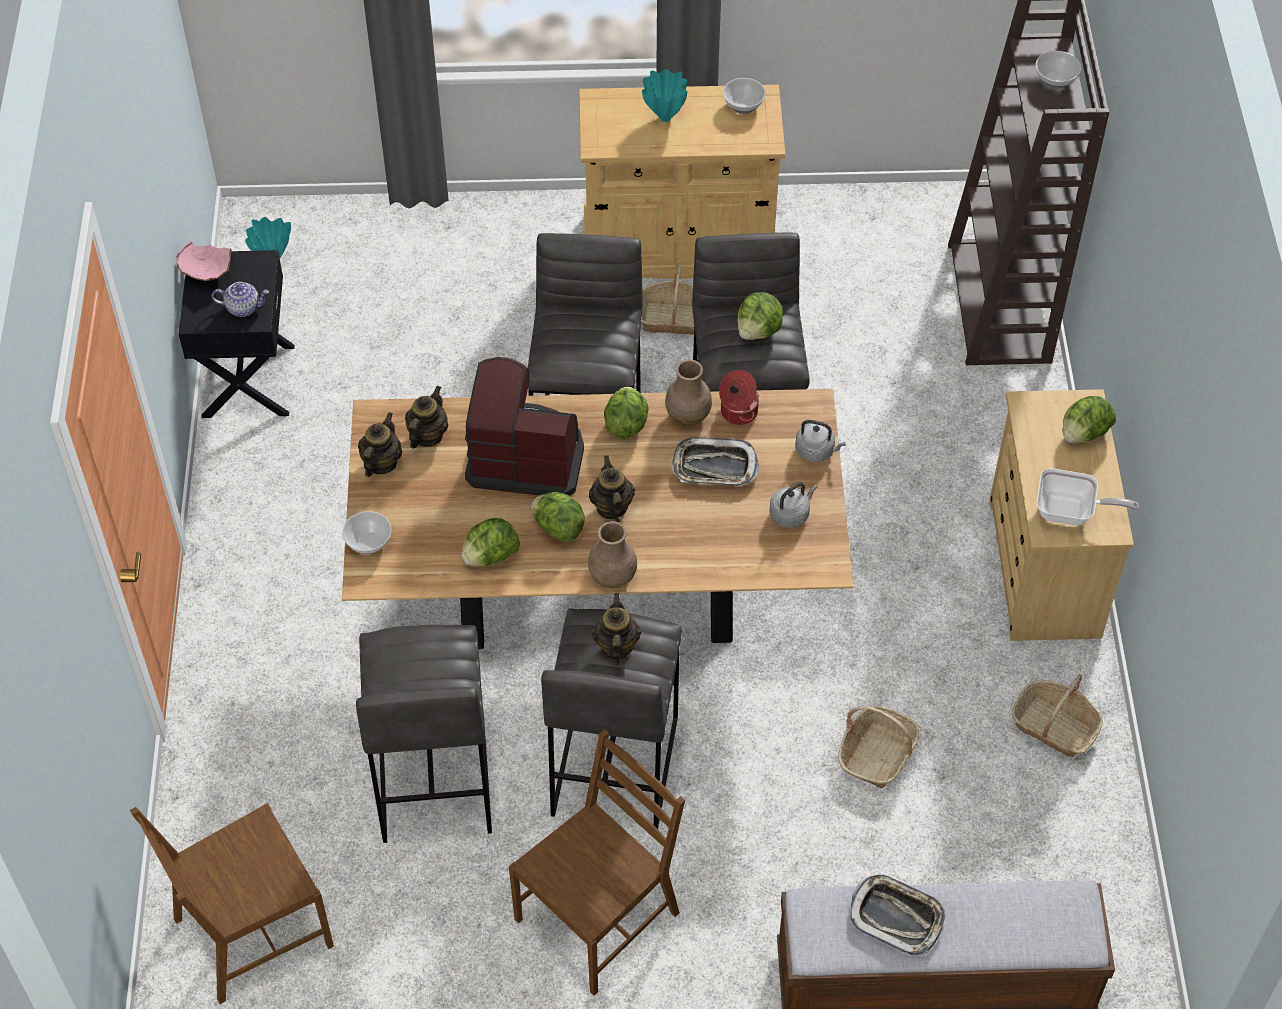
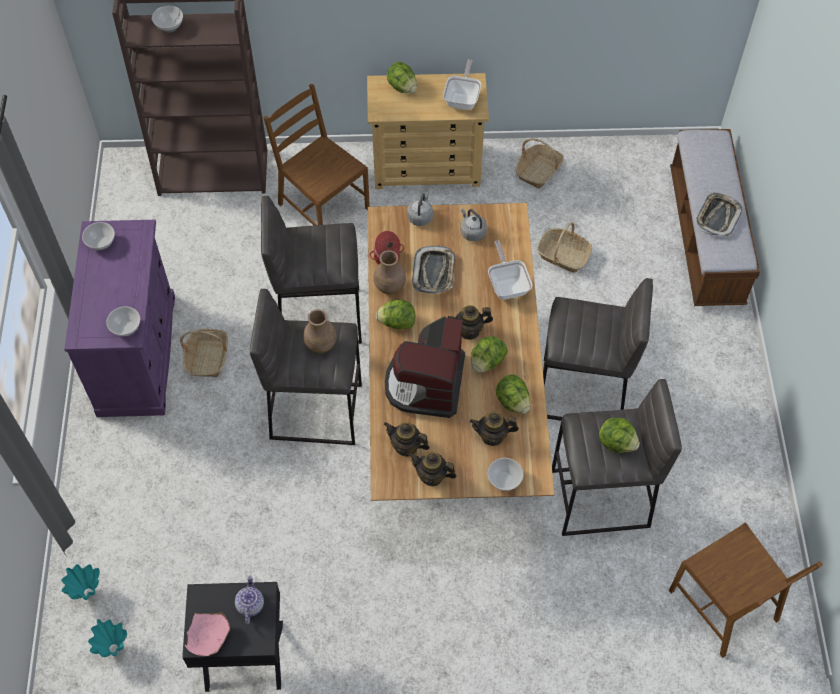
camera: 90 degrees left, 5 degrees up
(599, 916) = (687, 401): brown chair -> brown chair (322, 206)
(609, 141) = (126, 328): none -> bowl
(613, 577) = (527, 330): brown vase -> brown vase (321, 345)
(616, 647) = (582, 327): teapot -> teapot (492, 436)
(664, 117) = (106, 292): turquoise vase -> turquoise vase (87, 592)
(678, 246) = (137, 354): beige cabinet -> purple cabinet
(694, 556) = (507, 284): none -> frying pan
(758, 331) = (315, 245): lettuce -> lettuce (616, 442)

